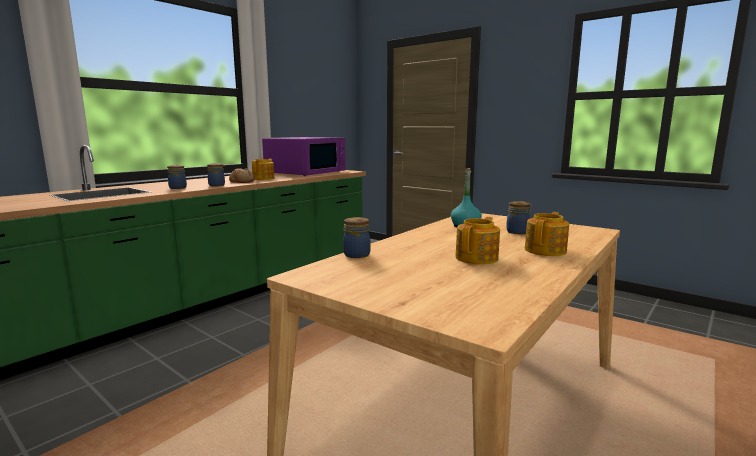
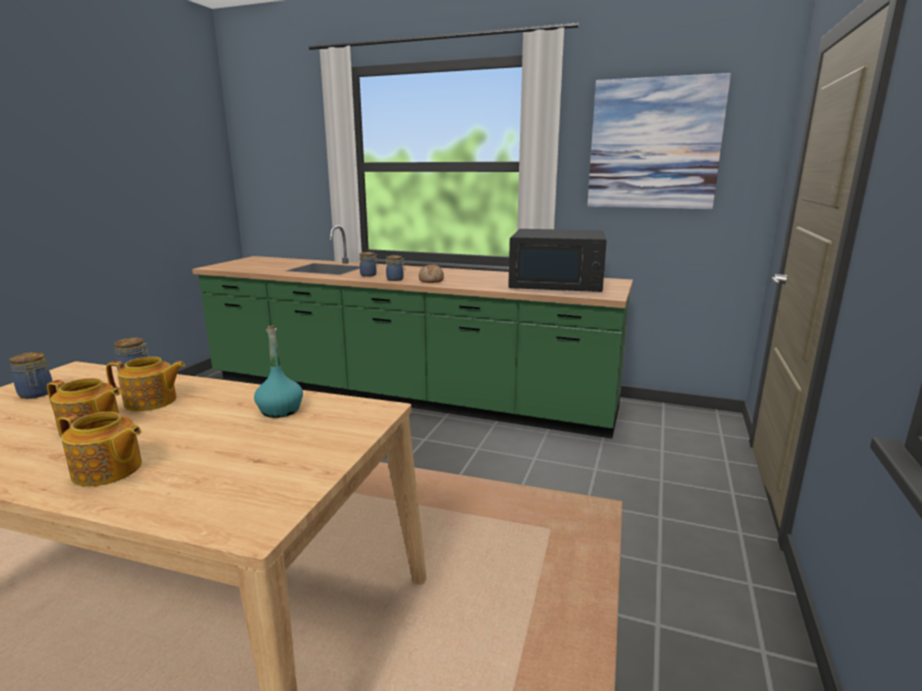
camera: 70 degrees right, 5 degrees up
(264, 178) = (469, 281): teapot -> teapot (151, 402)
(306, 172) = (557, 283): purple microwave -> black microwave
(307, 84) = (654, 144): none -> picture
(518, 232) = (238, 448): jar -> jar (36, 394)

